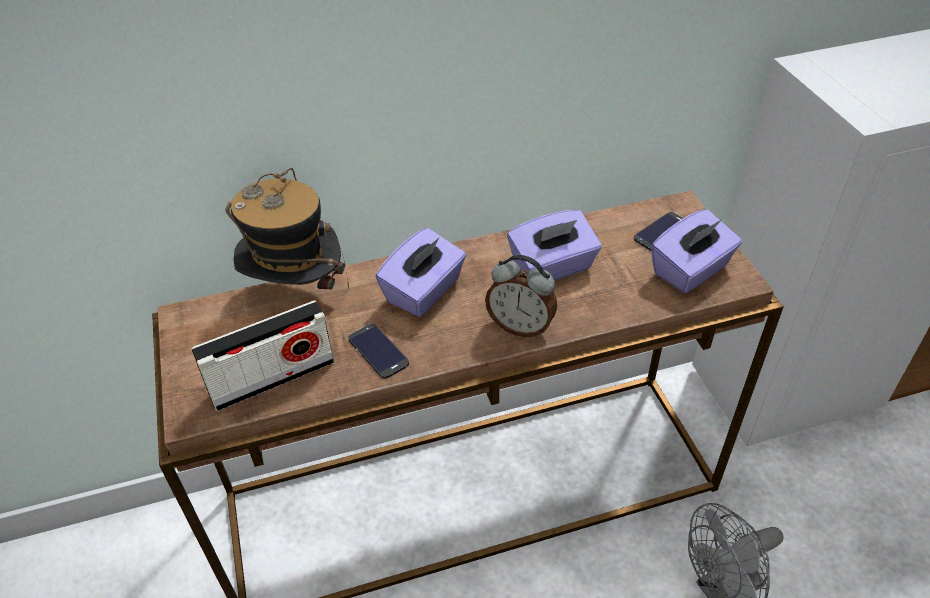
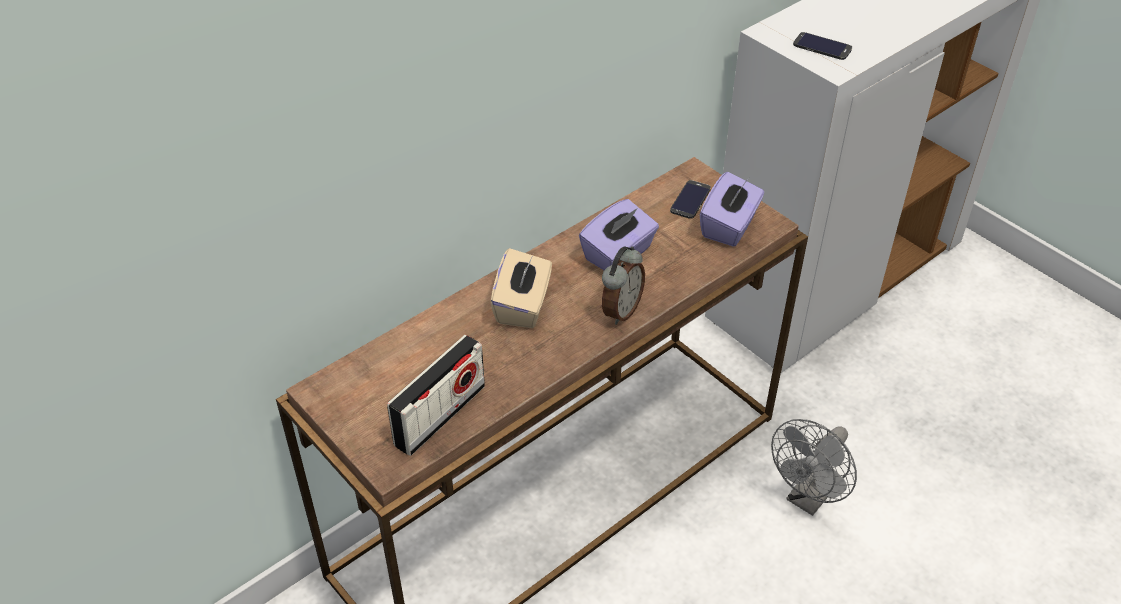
camera: 25 degrees left, 0 degrees up
(296, 293) = (410, 339): hat -> none
(378, 351) = (515, 366): phone -> phone (822, 47)
(424, 292) = (523, 306): purple tissue box -> beige tissue box
(521, 326) = (620, 310): alarm clock -> alarm clock turned 60 degrees counterclockwise

